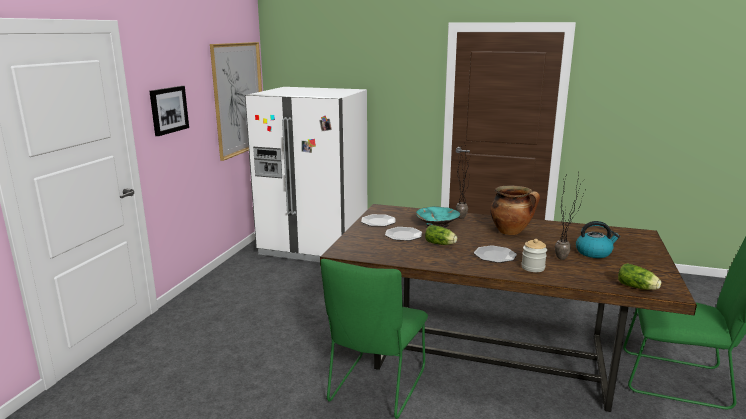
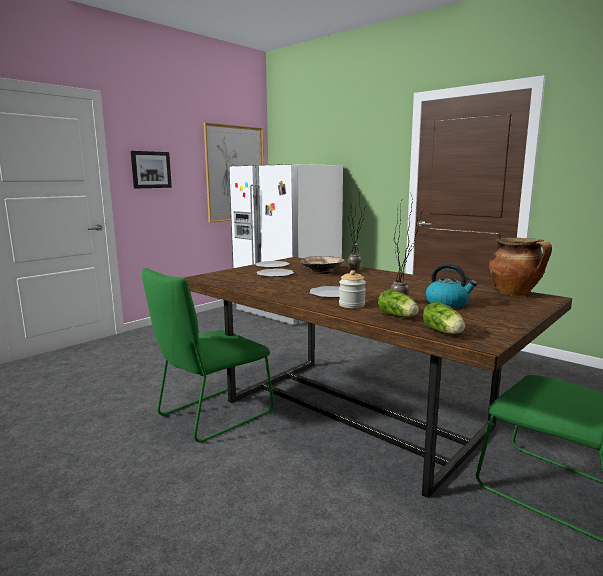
camera: 25 degrees right, 5 degrees down
(437, 224) = (322, 271): turquoise bowl -> beige bowl
(441, 244) = (296, 282): lettuce -> lettuce (398, 316)
(511, 232) = (385, 282): cooking pot -> cooking pot (515, 293)

